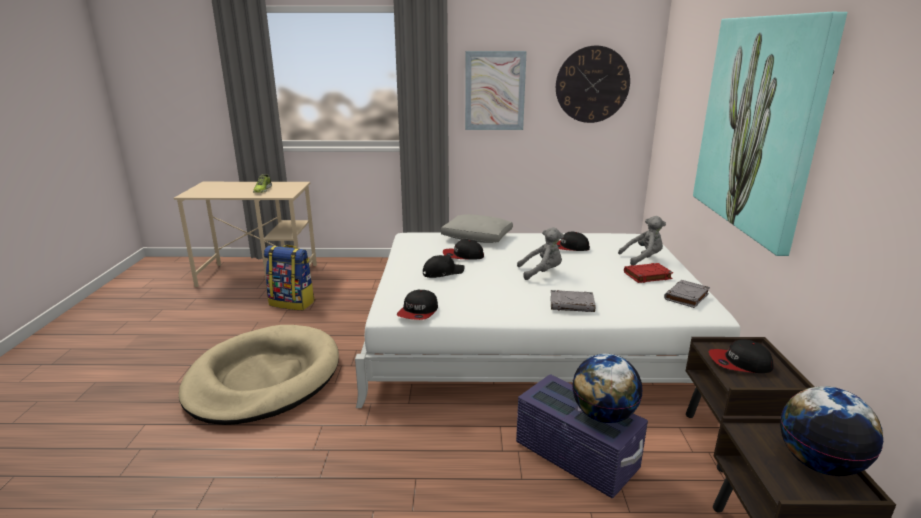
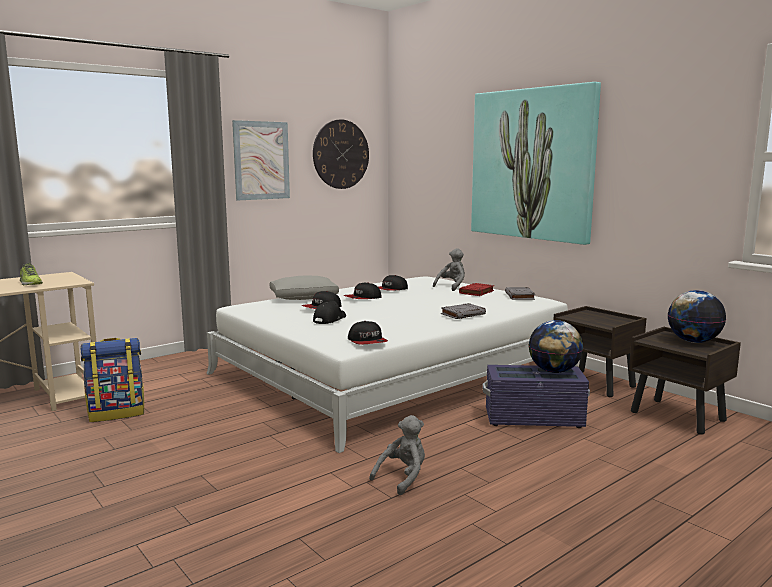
camera: 40 degrees left, 10 degrees down
(264, 378) = (207, 468): beige dog bed -> none
(542, 272) = (405, 304): grey plush toy -> grey plush toy (403, 477)
(739, 363) = (594, 319): cap -> cap (363, 298)

